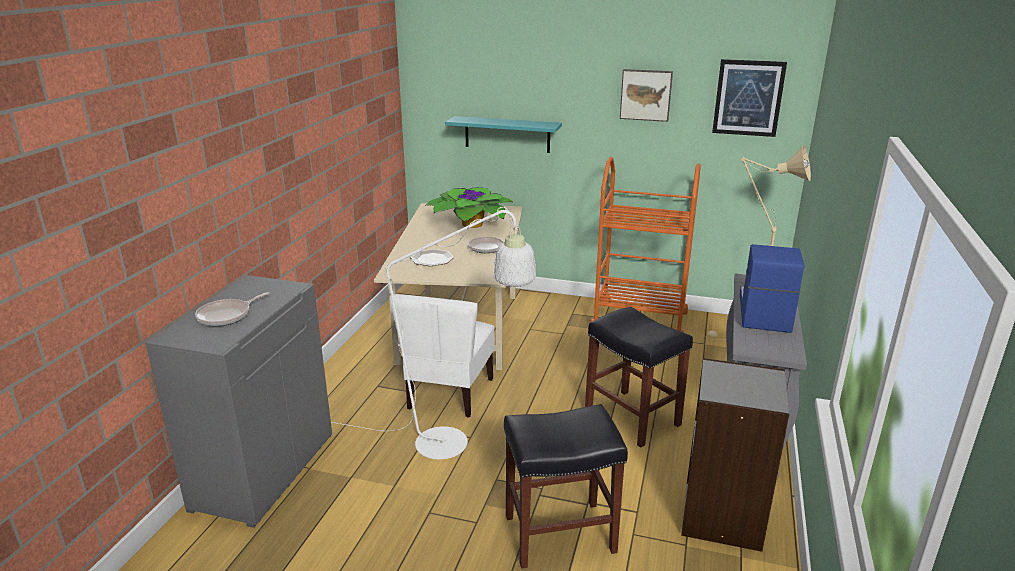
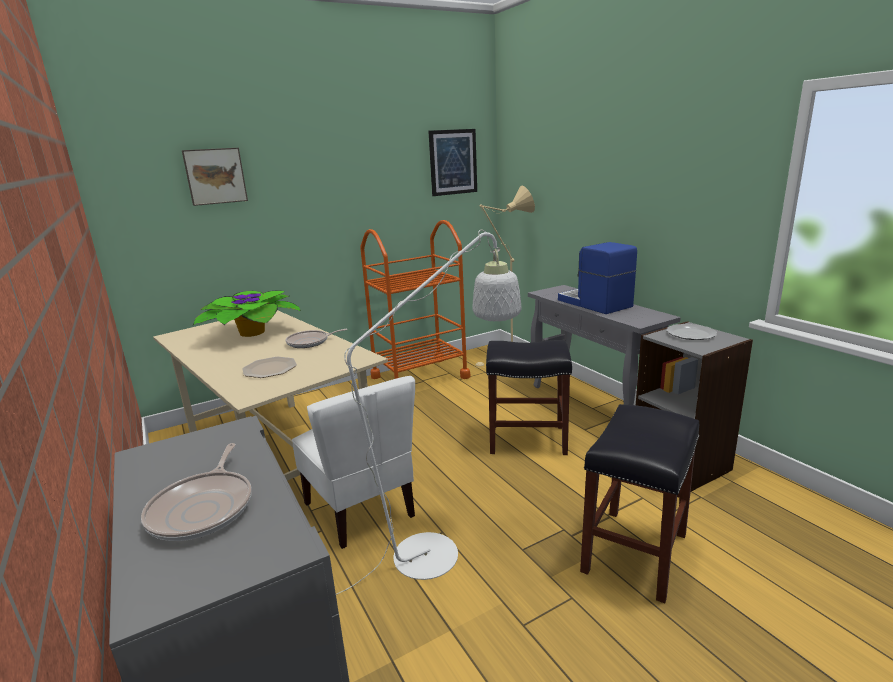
camera: 45 degrees left, 5 degrees down
(507, 134) = (242, 233): turquoise shelf -> none
(646, 94) = (374, 170): picture -> picture (215, 176)
(746, 380) = (690, 334): none -> plate

